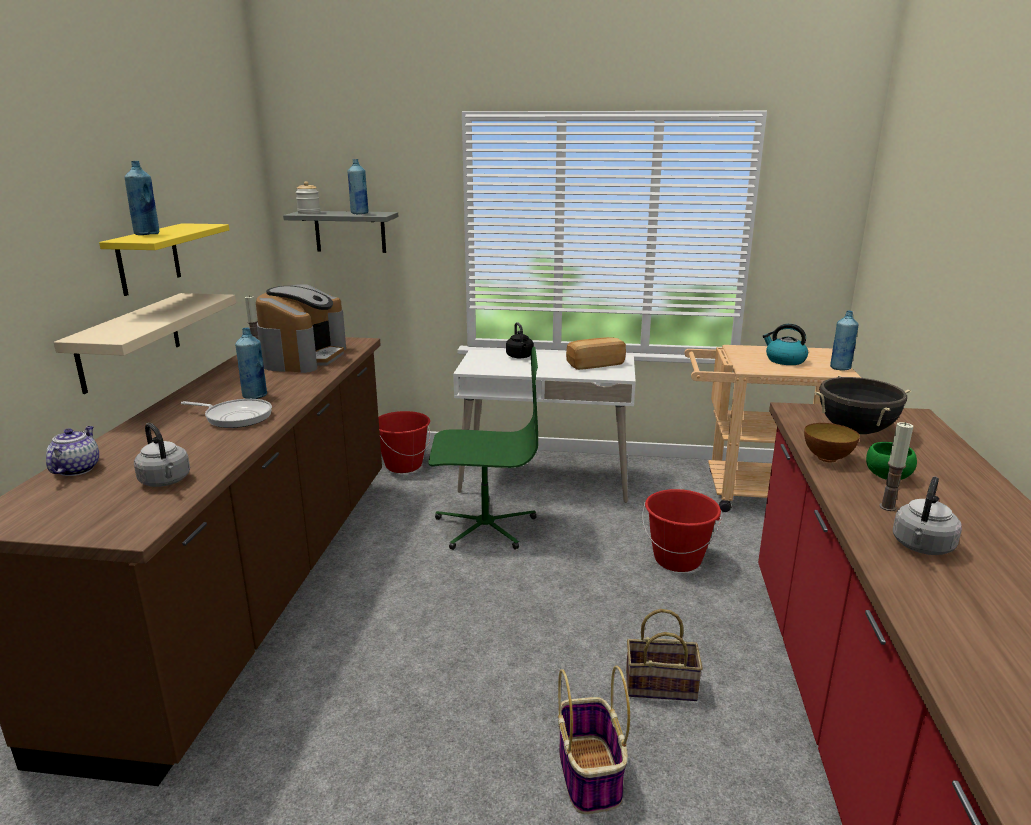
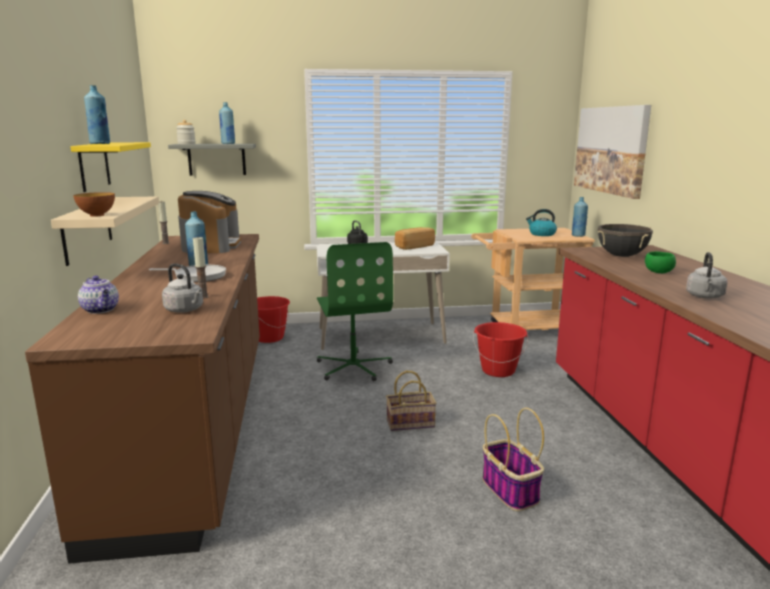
camera: 15 degrees left, 5 degrees down
(77, 469) = (101, 310): teapot -> teapot turned 150 degrees clockwise
(485, 526) = (354, 367): green office chair -> green office chair turned 90 degrees clockwise
(662, 685) = (528, 437): basket -> basket (411, 423)
(827, 458) = (618, 268): bowl -> bowl (97, 215)
(887, 507) = (671, 283): candle -> candle (203, 297)
(902, 242) = (611, 150): none -> picture

